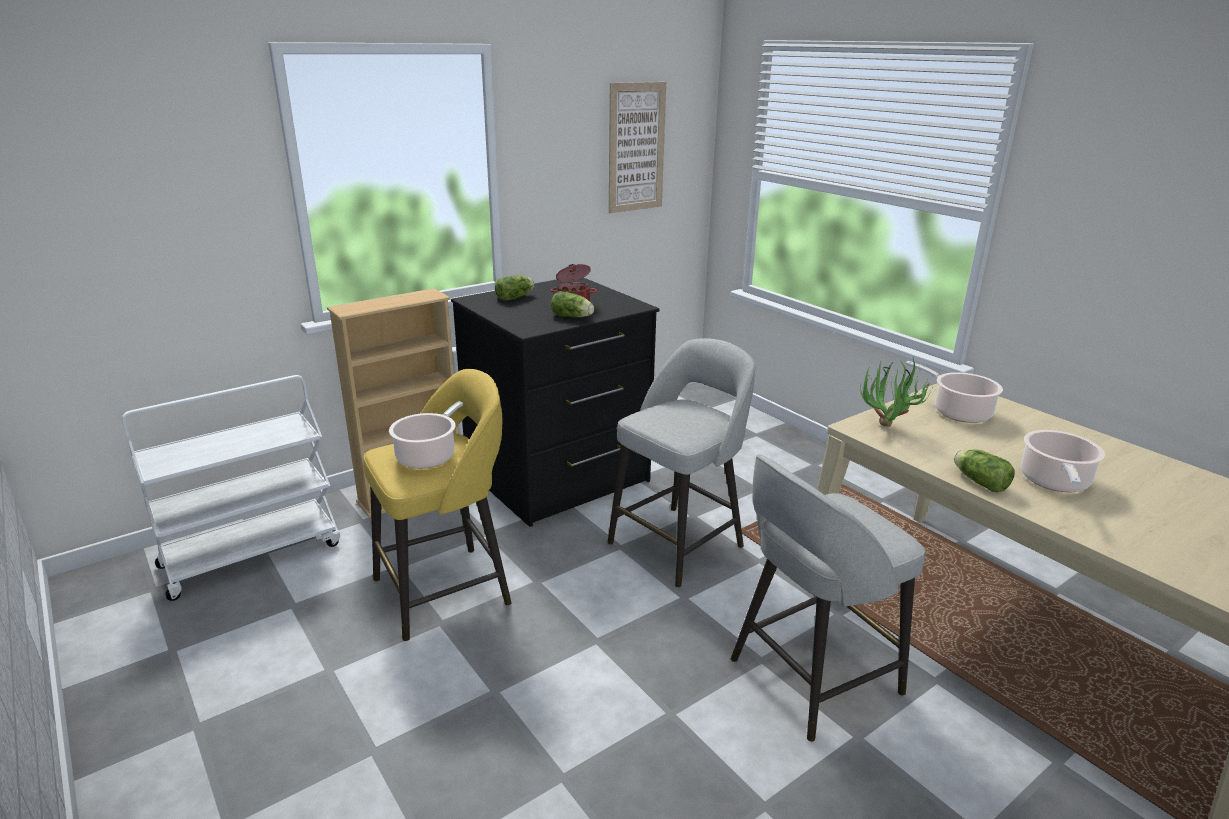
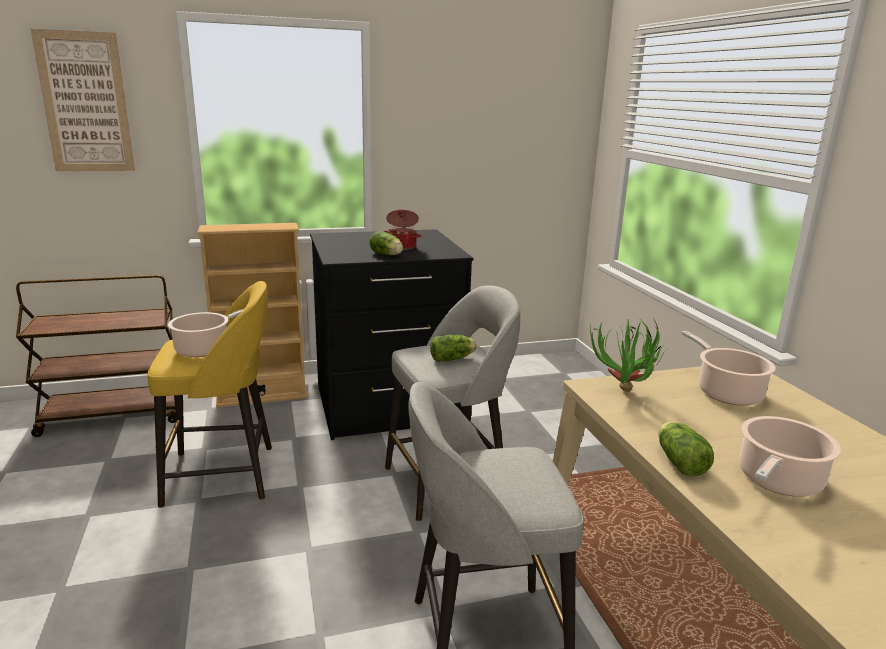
camera: 20 degrees right, 5 degrees down
(253, 554) = (115, 416): white cart -> brown cart
(516, 297) = (361, 237): lettuce -> lettuce (453, 359)
(636, 148) = (512, 123): picture -> picture (85, 103)

